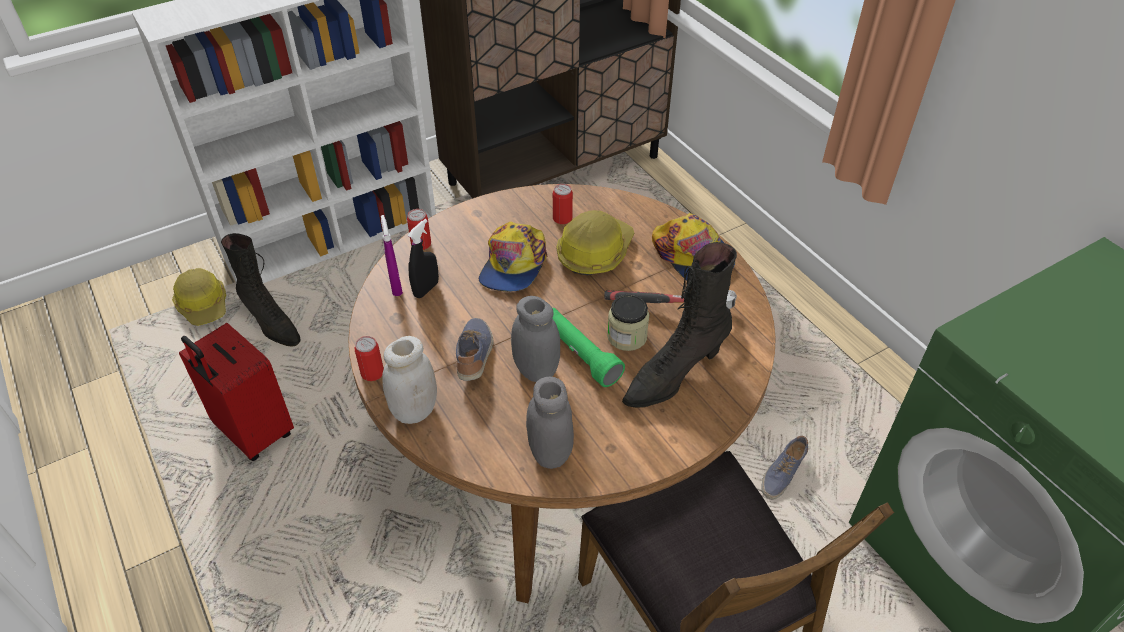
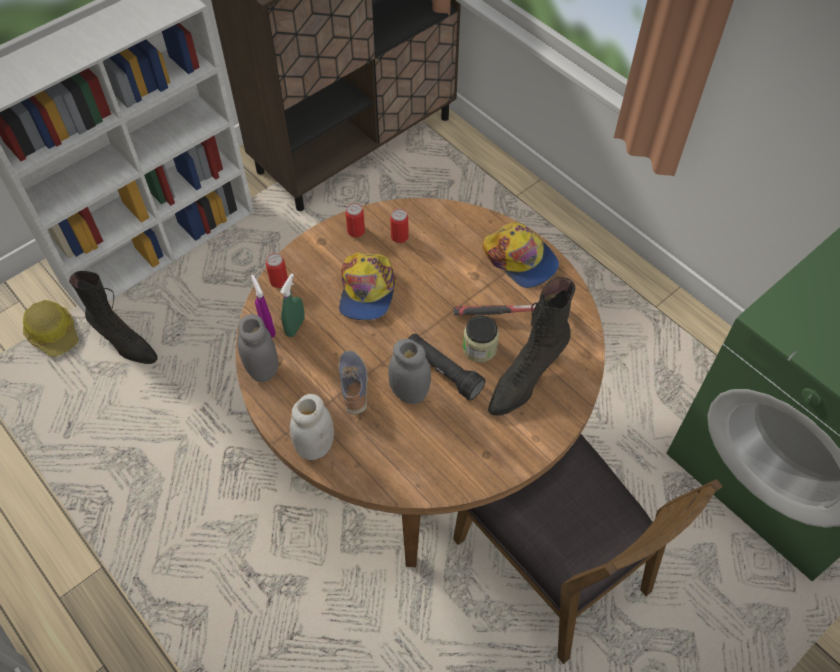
camera: 10 degrees left, 10 degrees up
(253, 433) = (137, 453): red suitcase -> none
(372, 373) = (269, 416): can -> can (356, 231)
(426, 289) = (295, 327): black spray bottle -> green spray bottle
(550, 453) = (438, 467): grey jar -> grey jar (262, 369)
(579, 354) = (443, 371): green flashlight -> black flashlight
(594, 252) = (435, 267): hard hat -> none
(782, 473) = (606, 418): shoe -> none

